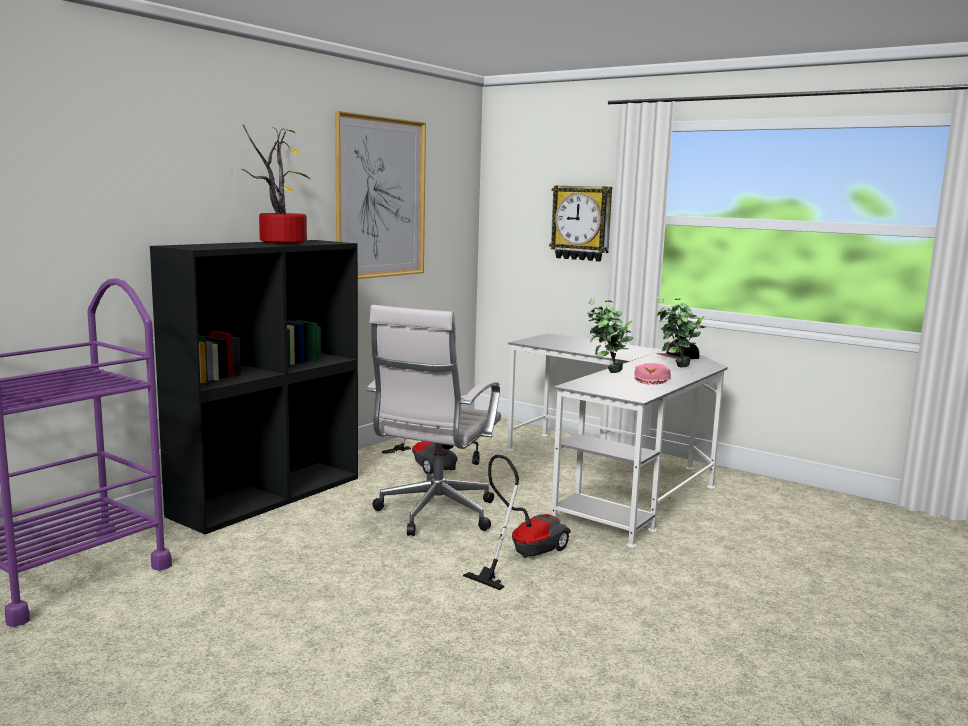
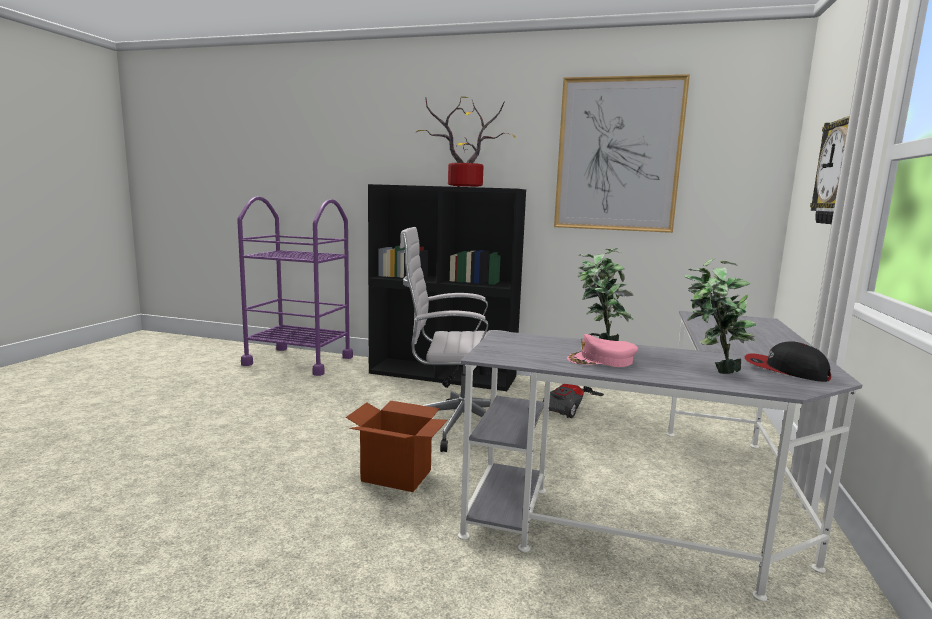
camera: 70 degrees right, 0 degrees up
(522, 555) = (397, 476): vacuum cleaner -> cardboard box

